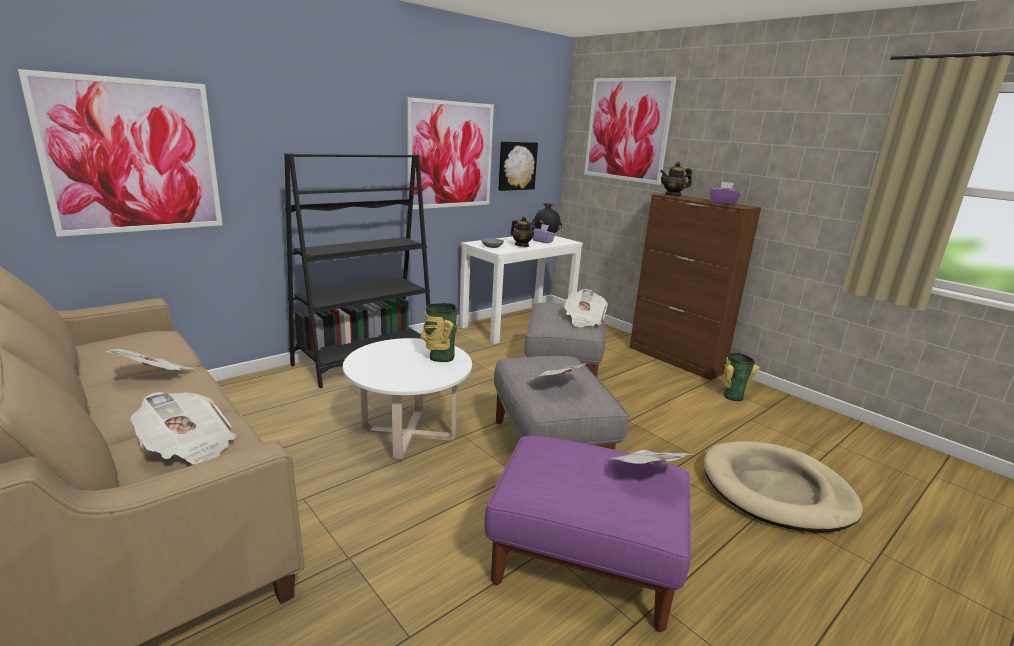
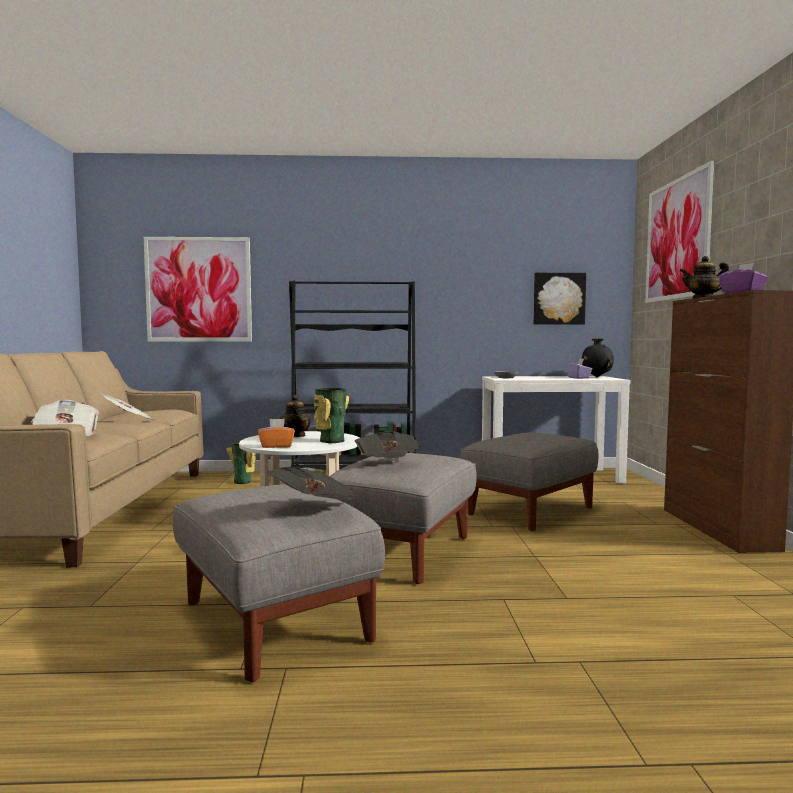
camera: 40 degrees right, 15 degrees down
(412, 380) = (277, 446): none -> orange tissue box
(450, 155) = (470, 287): picture -> none
(522, 245) = (542, 378): teapot -> teapot (295, 435)
(582, 565) = (274, 621): purple ottoman -> grey ottoman
(583, 320) = (539, 441): newspaper -> none
(732, 396) = (747, 571): vase -> vase (244, 481)
(776, 490) = (628, 655): beige dog bed -> none

